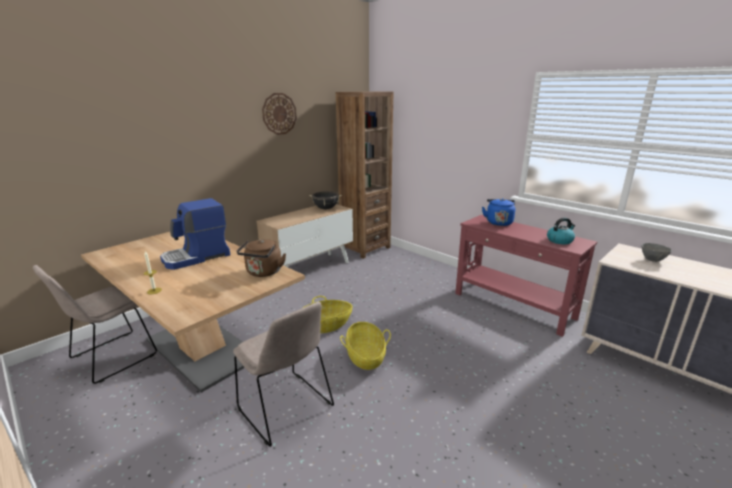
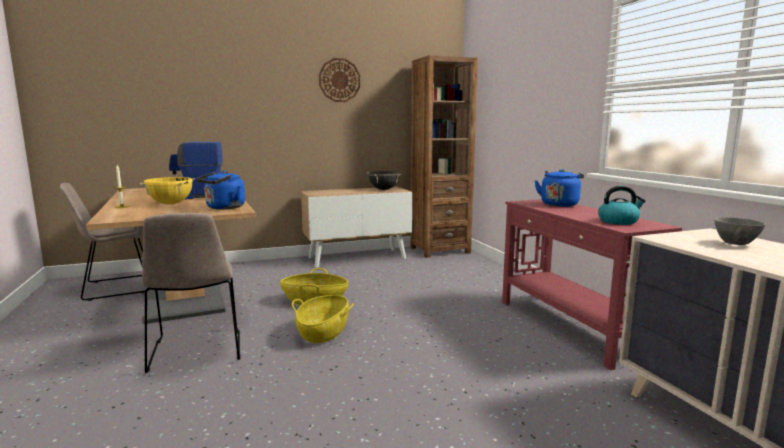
camera: 25 degrees right, 10 degrees down
(198, 275) = (170, 204): none -> yellow cooking pot
(263, 273) = (223, 208): brown kettle -> blue kettle

